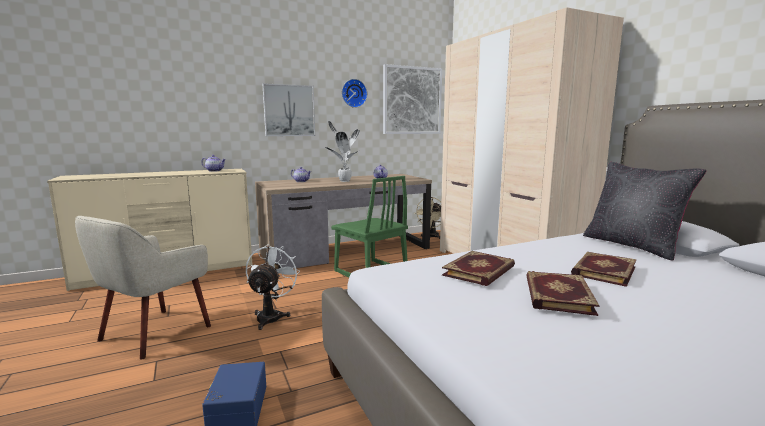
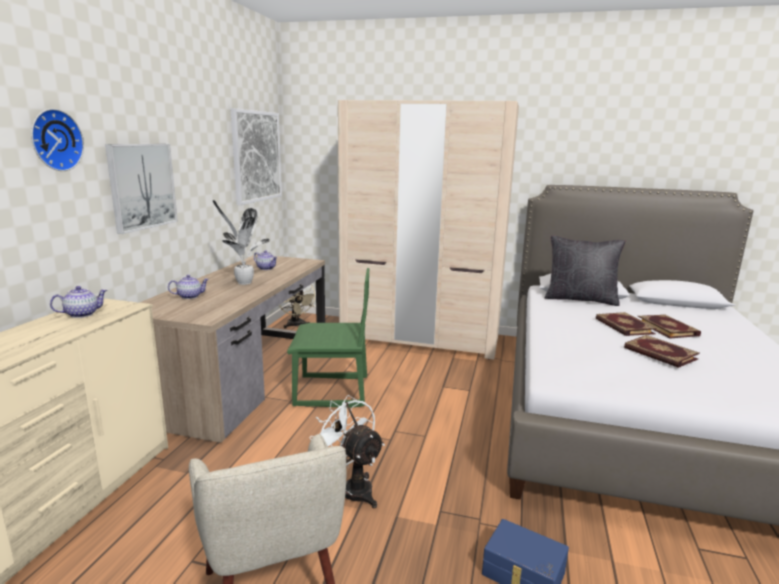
camera: 50 degrees left, 5 degrees up
(353, 93) = (207, 151): wall clock -> wall clock (54, 140)
(480, 271) = (598, 353): book -> book (668, 328)

